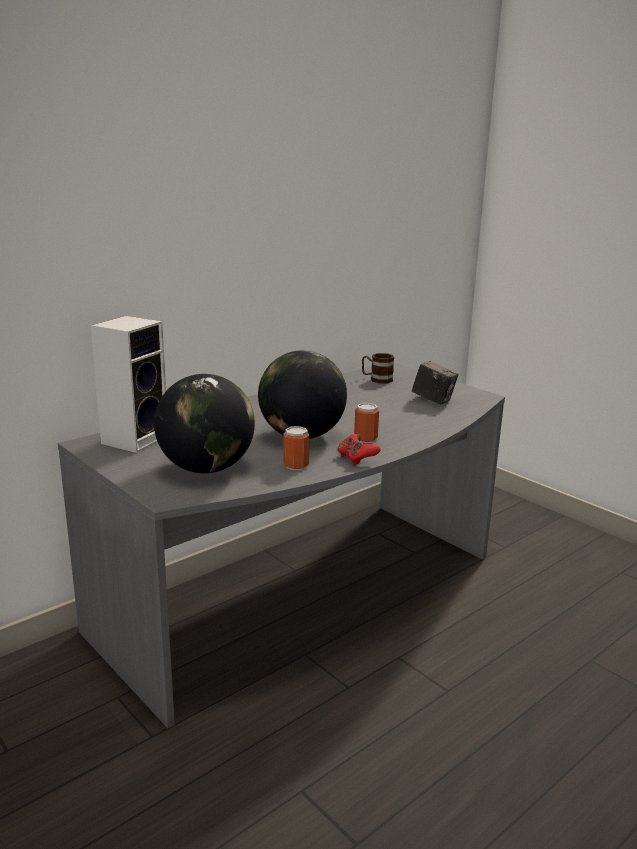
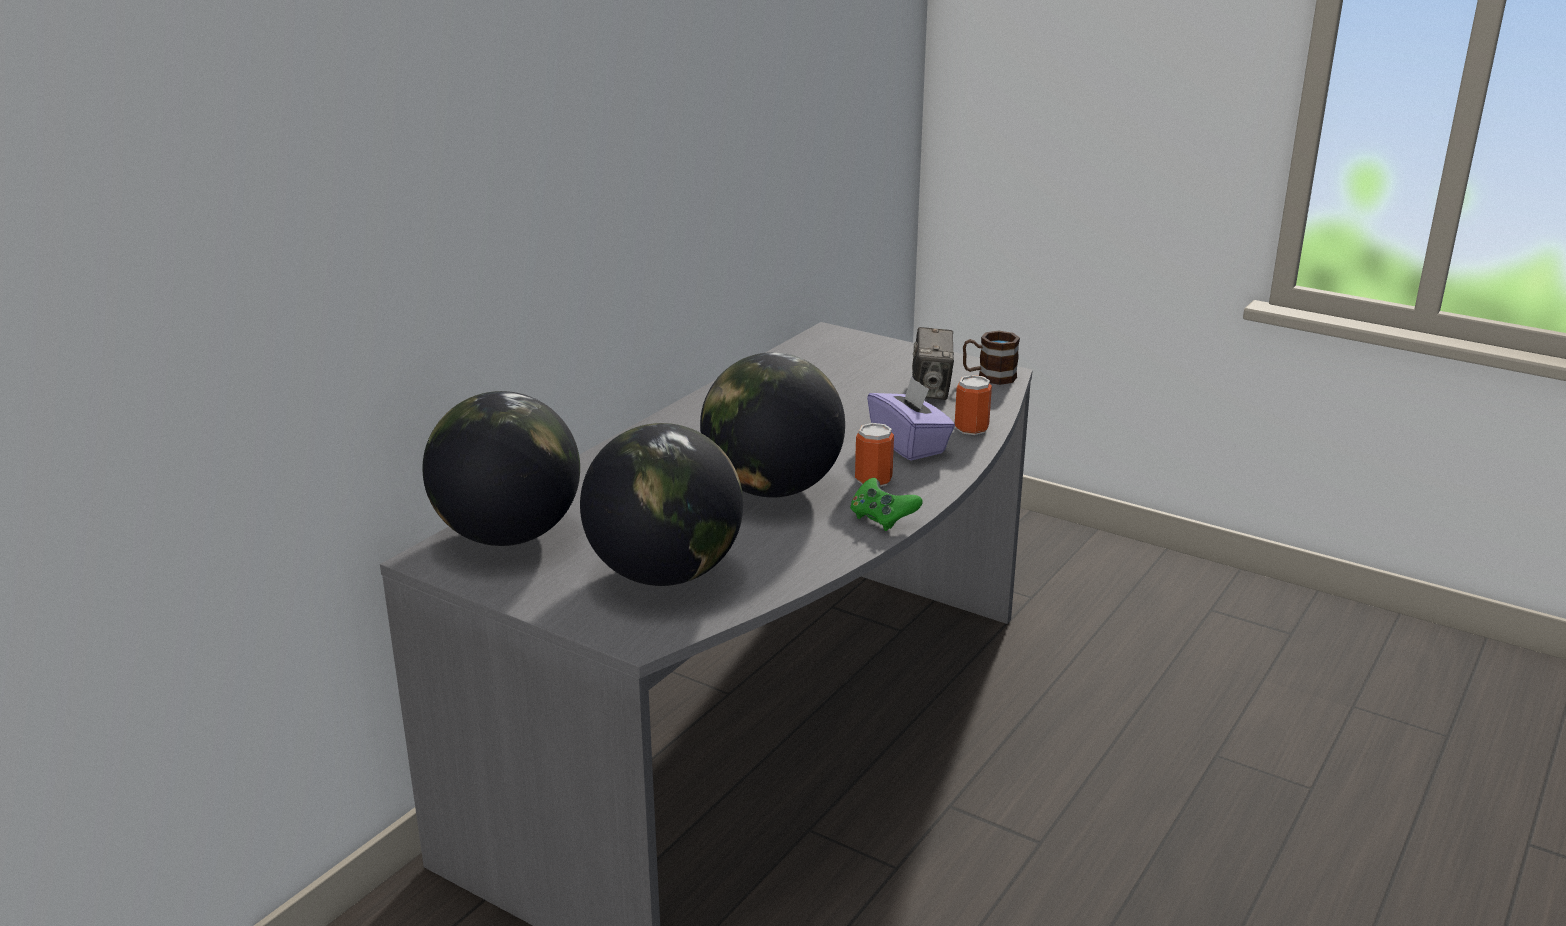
camera: 15 degrees left, 5 degrees up
(135, 439) = (508, 536): speaker -> globe
(296, 465) = (799, 546): can -> can (971, 428)
(356, 458) = (882, 519): red game controller -> green game controller
(377, 379) = (820, 361): brown mug -> brown mug (989, 377)
(401, 424) = (909, 445): none -> purple tissue box
(433, 400) = (931, 391): camera -> camera turned 75 degrees clockwise

